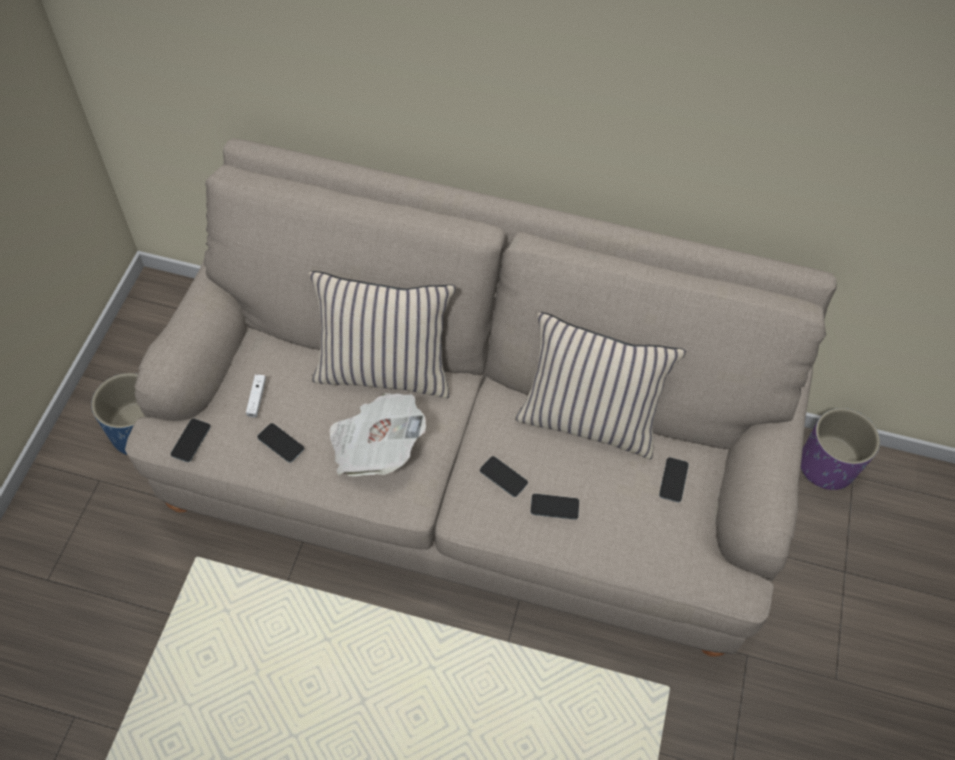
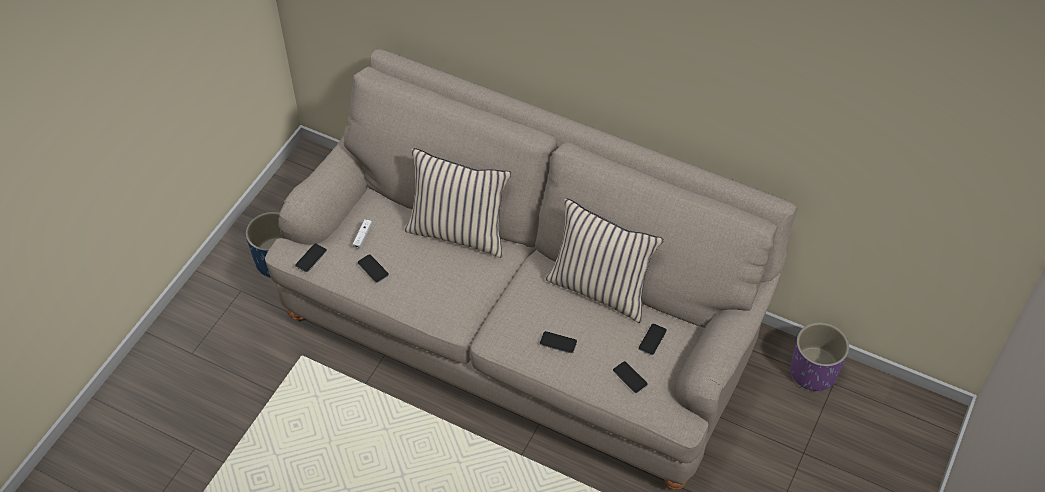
camera: 15 degrees right, 5 degrees down
(375, 447) = (439, 282): newspaper -> none
(503, 476) = (526, 316): phone -> phone (630, 377)

